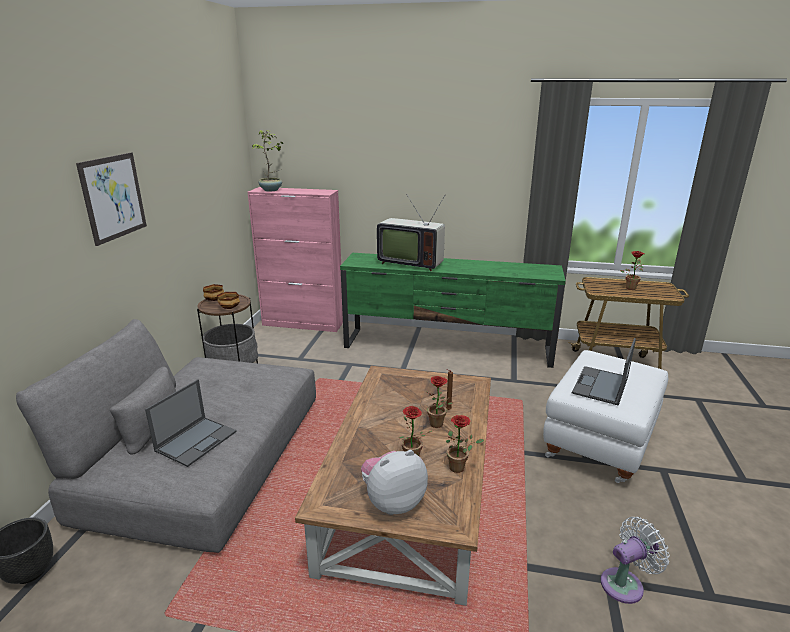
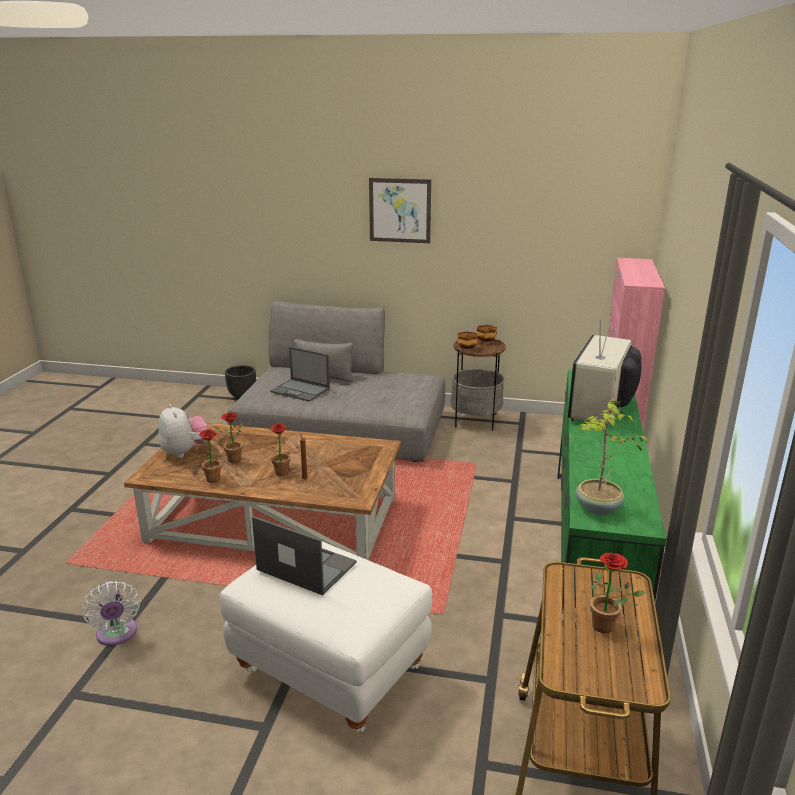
camera: 90 degrees right, 0 degrees up
(271, 190) = (632, 264): potted plant -> potted plant (597, 508)

